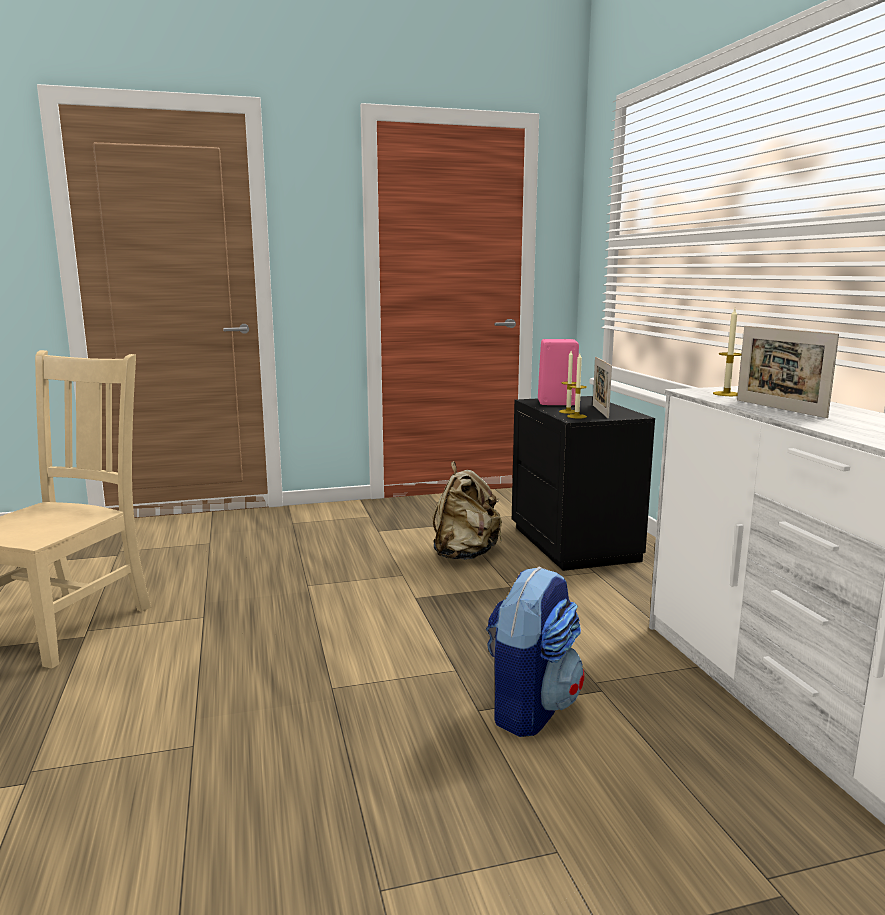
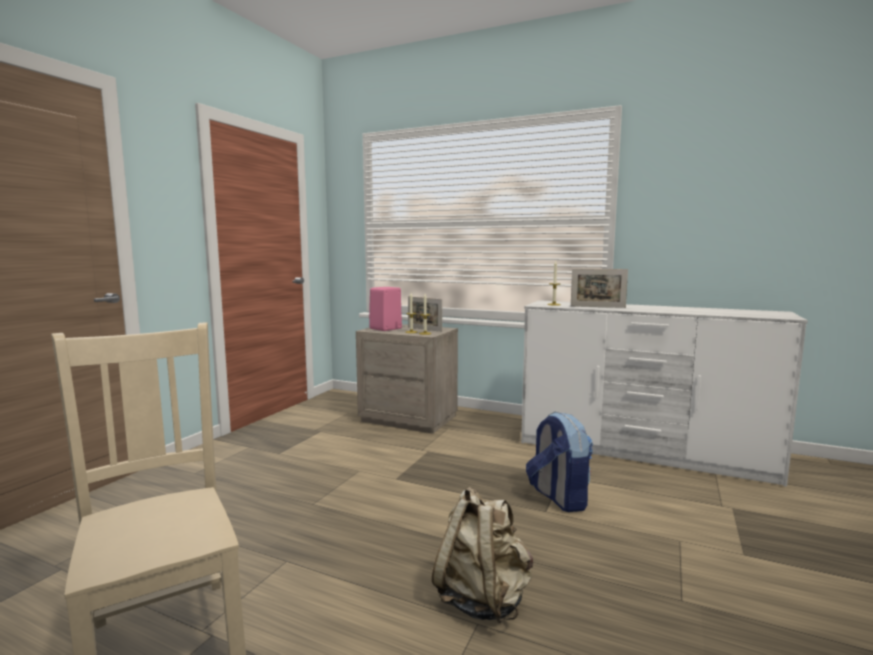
camera: 50 degrees left, 5 degrees down
(464, 555) = (367, 445): beige backpack -> beige backpack (483, 599)
(576, 543) = (409, 418): black nightstand -> beige nightstand

